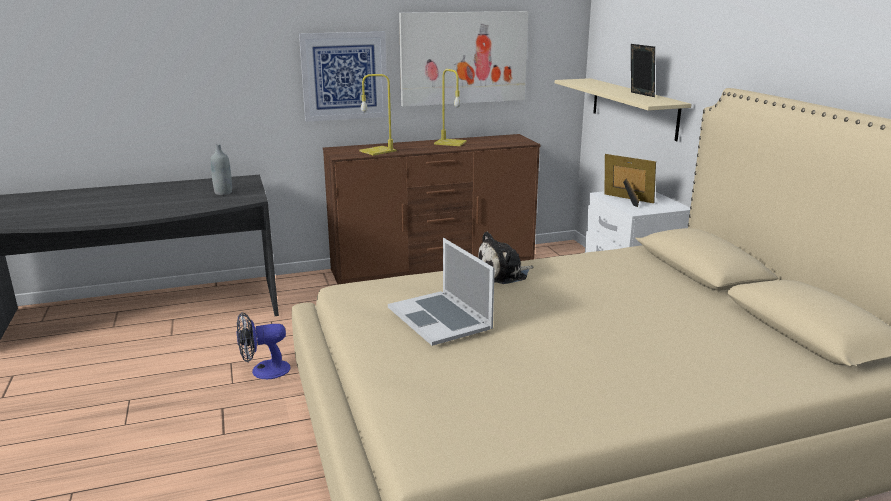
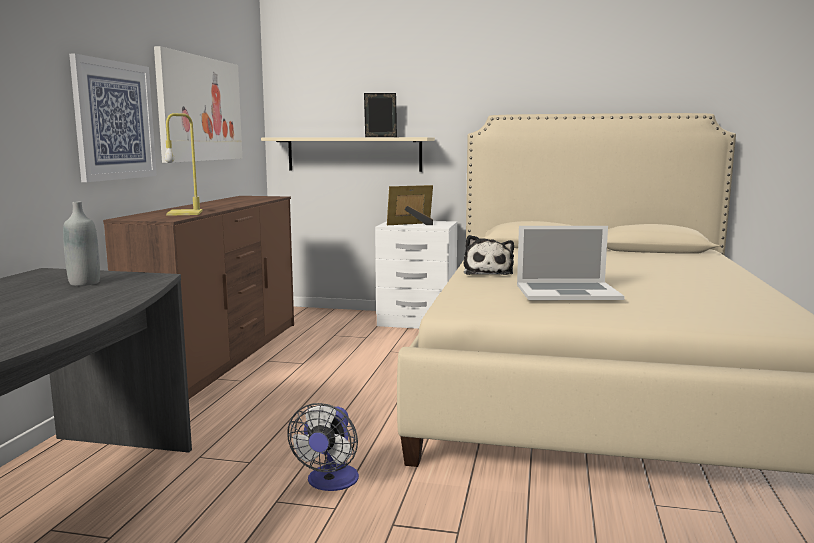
camera: 60 degrees left, 10 degrees down
(449, 143) = (218, 203): yellow table lamp -> none

